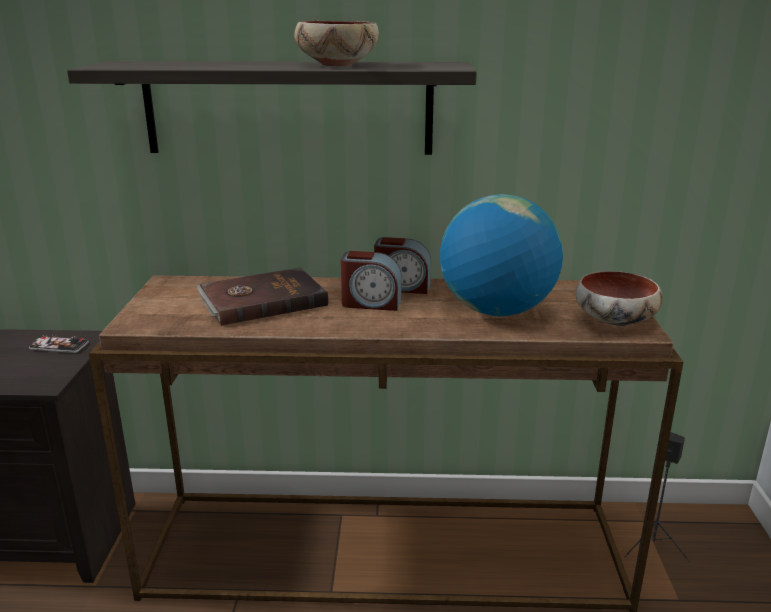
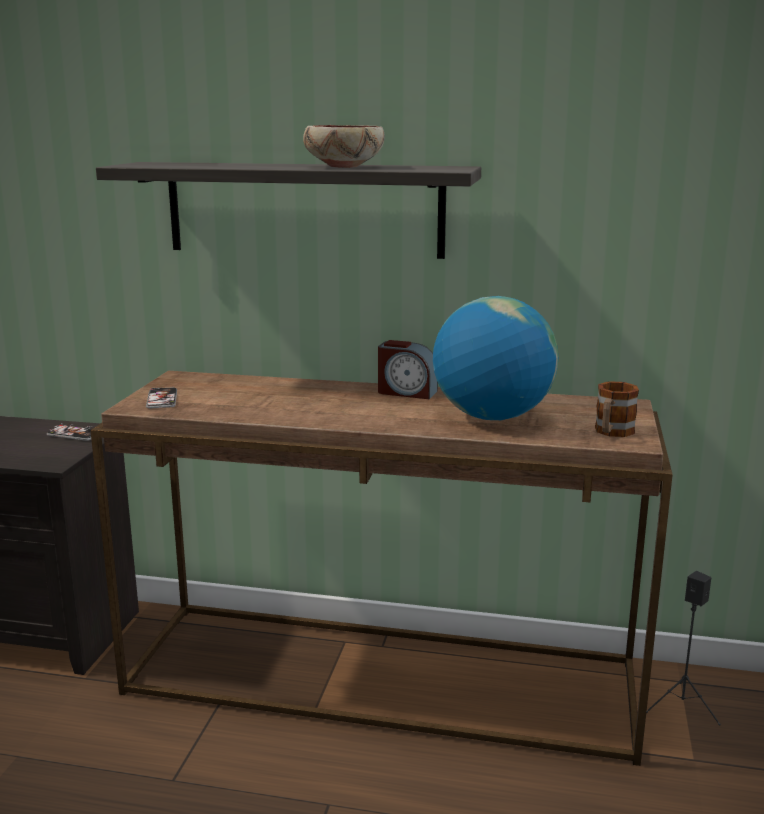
camera: 10 degrees right, 5 degrees down
(159, 312) = (162, 399): none -> phone
(261, 300) = (262, 395): brown book -> none
(371, 303) = (368, 403): alarm clock -> none
(615, 321) = (612, 432): bowl -> mug

